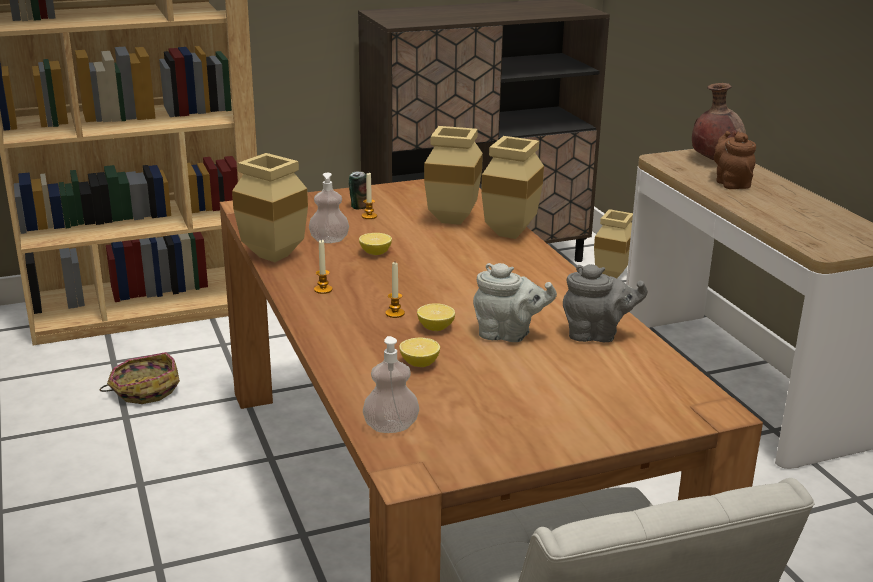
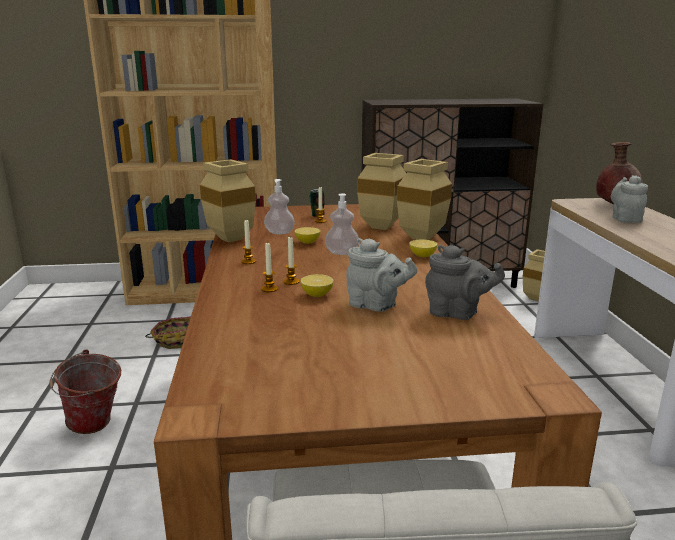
camera: 15 degrees right, 5 degrees down
(102, 523) = (94, 427): none -> bucket
(376, 326) = (269, 289): none -> candle
(391, 427) = (217, 368): soap dispenser -> soap dispenser (342, 252)
(419, 363) = (283, 319): lemon -> lemon (422, 256)
(731, 183) = (625, 219): brown teapot -> grey teapot

